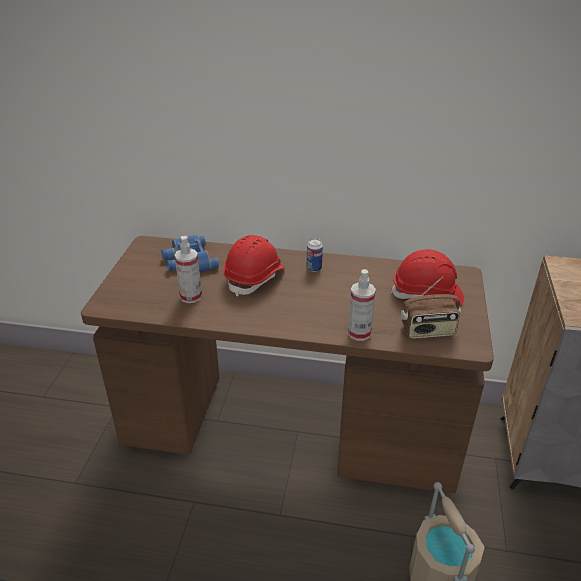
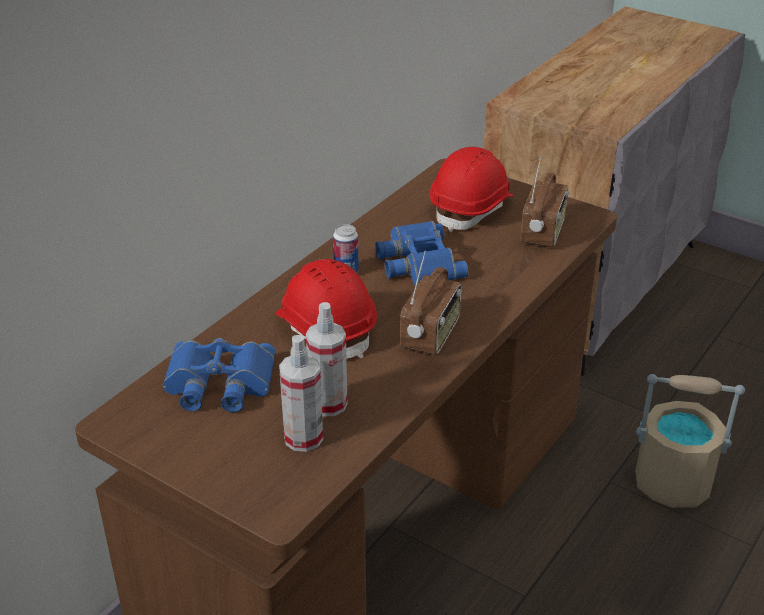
camera: 65 degrees left, 0 degrees up
(274, 314) = (431, 335): none -> radio
(345, 289) = (417, 262): none -> blue binoculars
(359, 333) = (517, 280): spray bottle -> spray bottle (303, 438)

